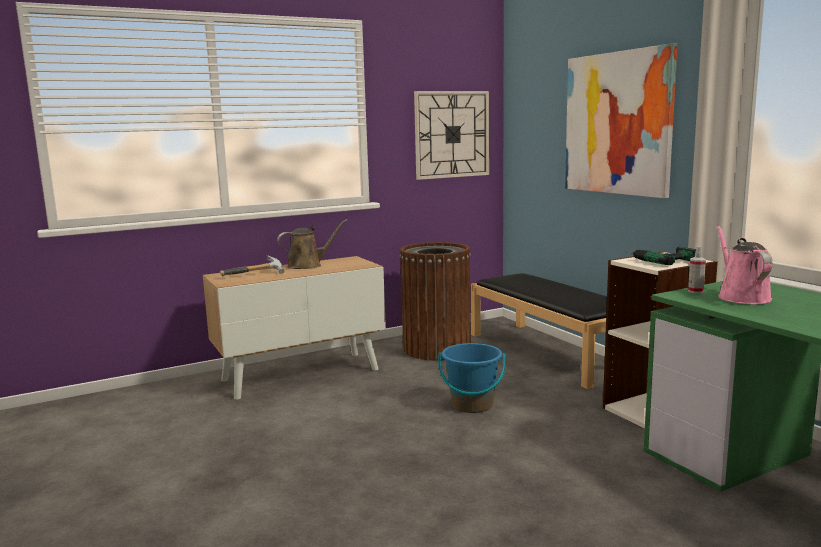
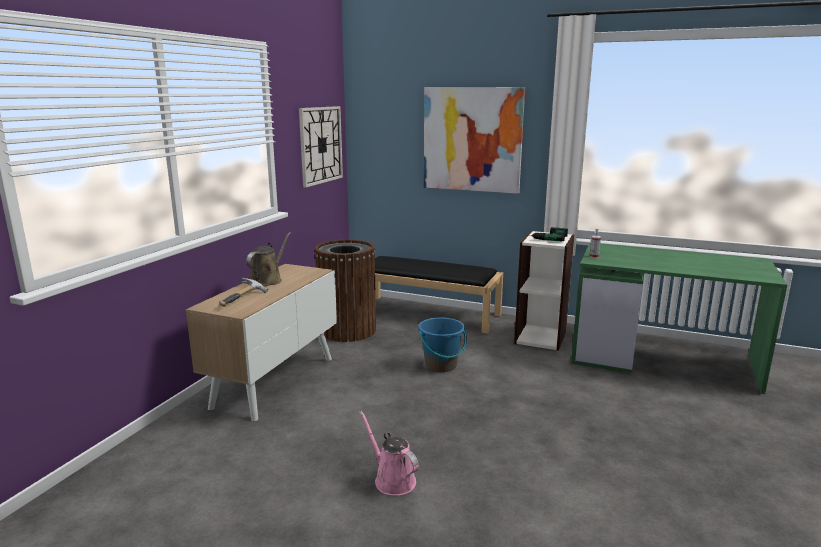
camera: 40 degrees left, 5 degrees up
(741, 297) = (620, 256): pink watering can -> pink watering can (392, 479)

